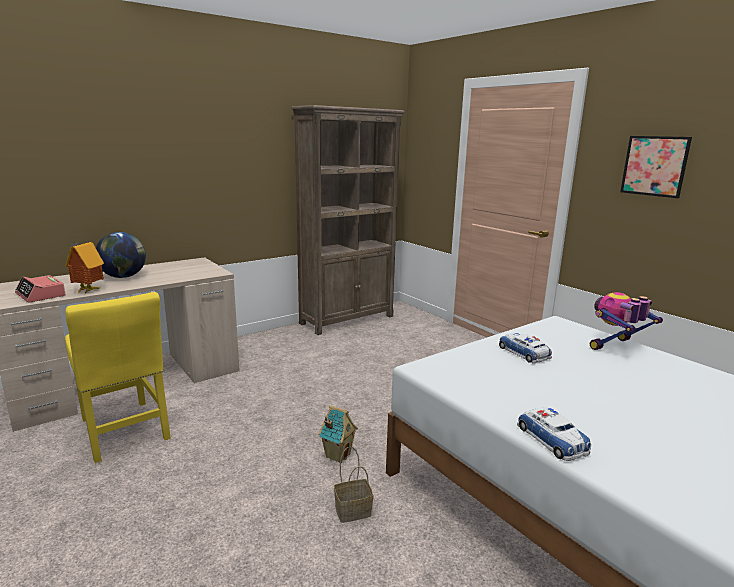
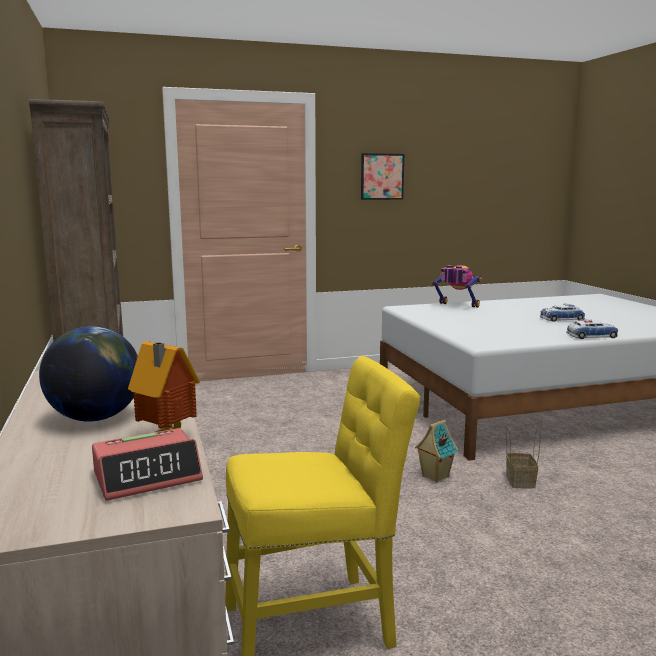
camera: 70 degrees left, 5 degrees down
(523, 353) = (459, 322): toy car -> toy car (561, 319)
(616, 347) = (456, 306): toy robot -> toy robot turned 135 degrees clockwise

